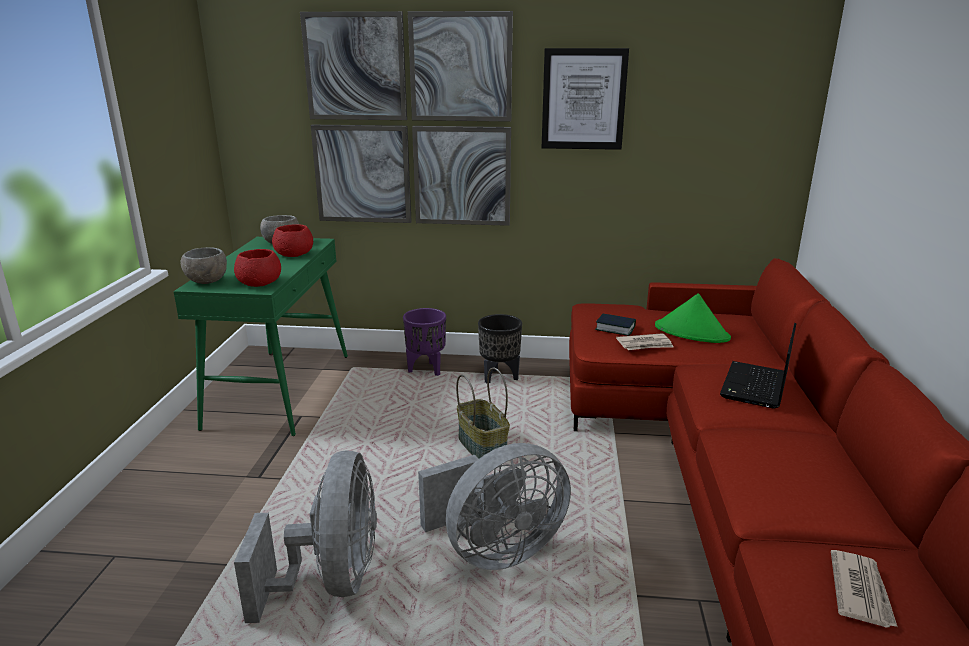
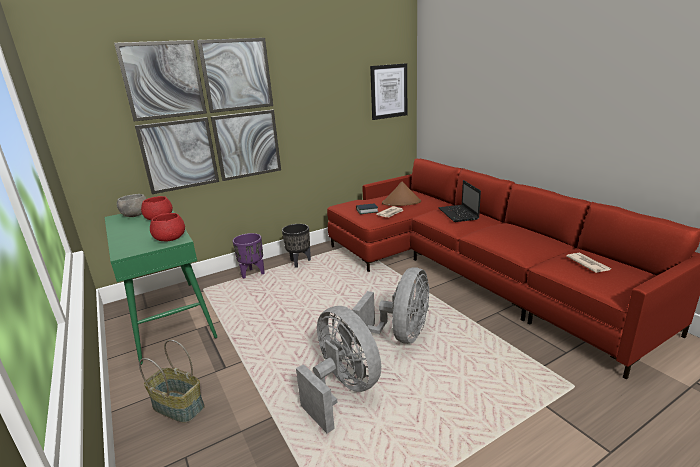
camera: 35 degrees left, 0 degrees up
(208, 281) = (127, 248): grey bowl -> none
(483, 447) = (334, 296): basket -> basket (179, 406)
(583, 99) = (310, 88): picture -> picture (389, 91)
(692, 332) = (401, 202): green hat -> brown hat

